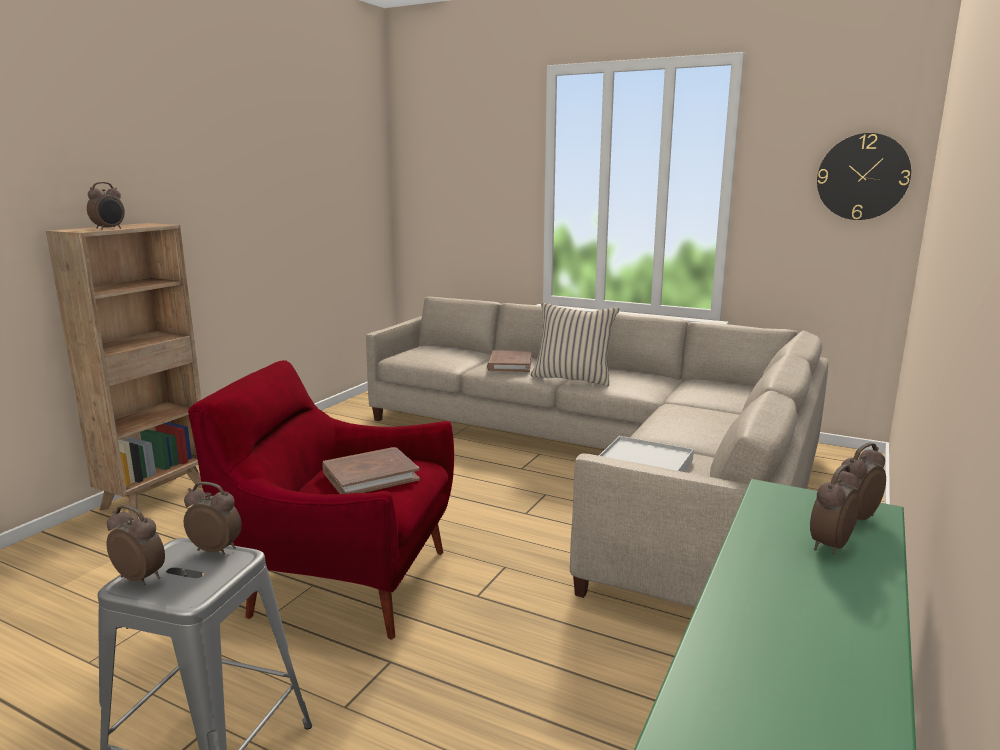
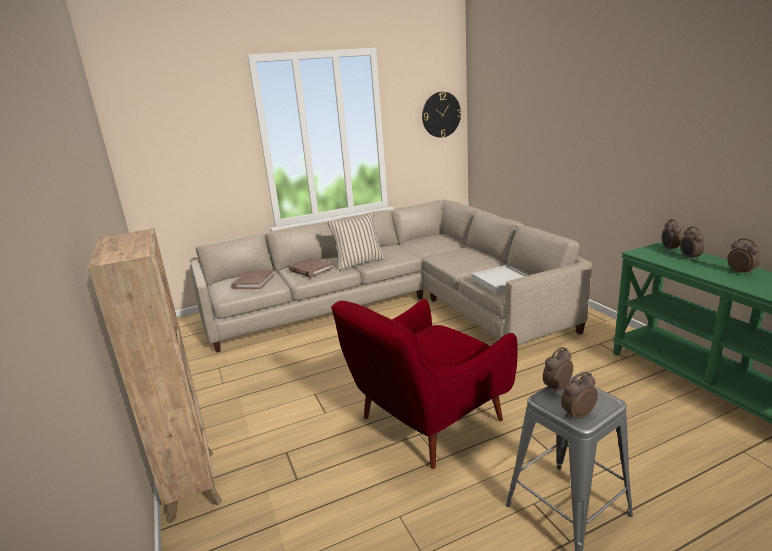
camera: 50 degrees left, 5 degrees up
(109, 229) = (143, 246): alarm clock -> alarm clock (740, 272)
(370, 476) = (440, 343): brown book -> brown book (253, 282)

